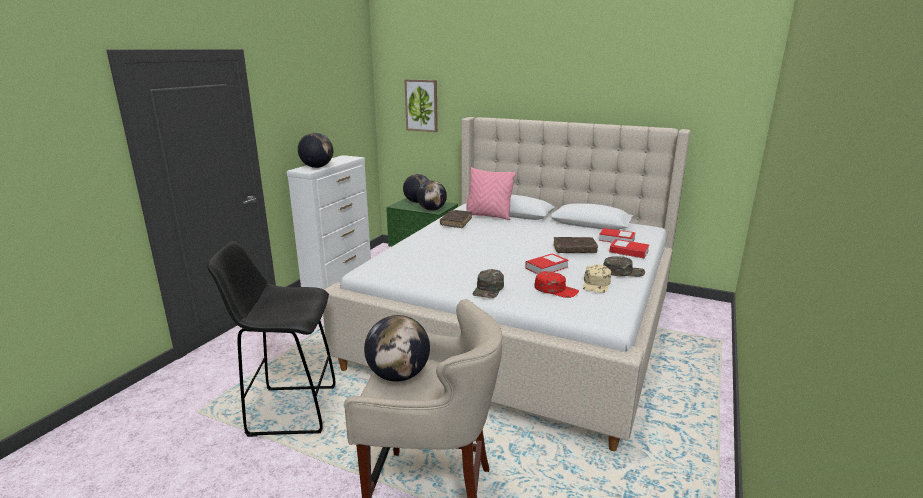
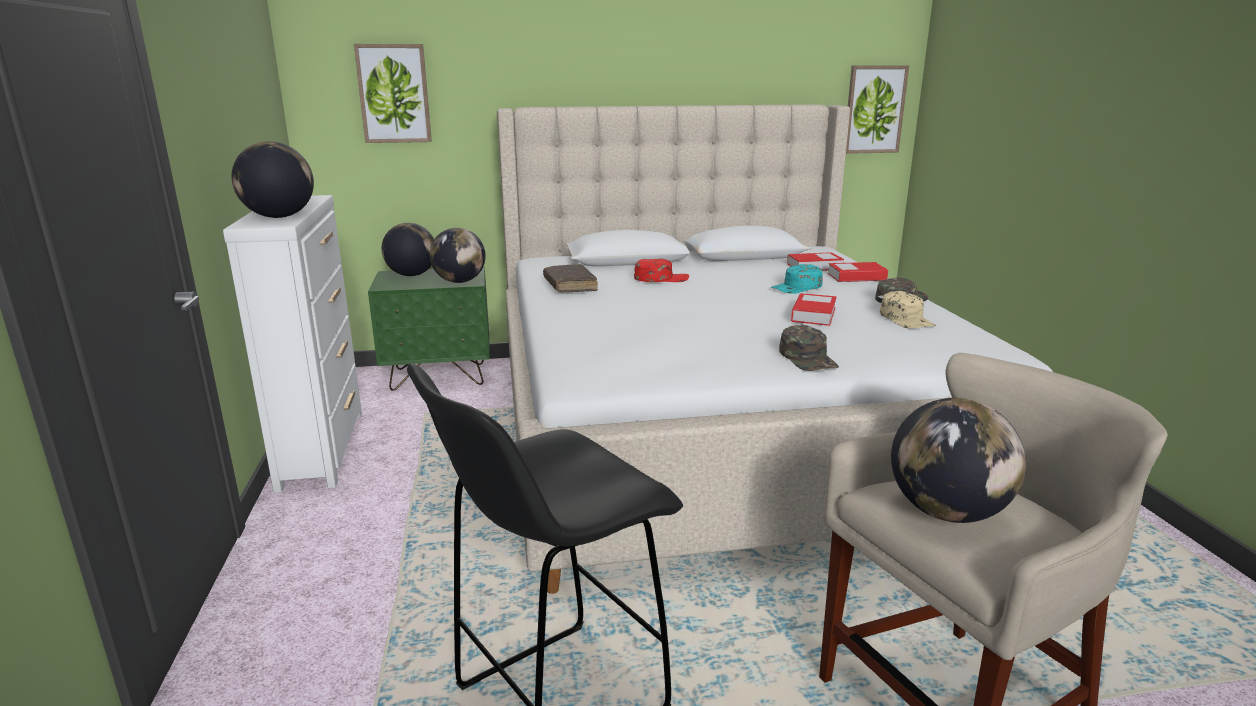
camera: 35 degrees left, 0 degrees up
(488, 216) = (598, 269): pink pillow -> none
(556, 290) = (882, 337): red cap -> red cap (661, 278)
(574, 250) = (797, 287): brown book -> turquoise cap
(725, 134) = (874, 109): none -> picture

